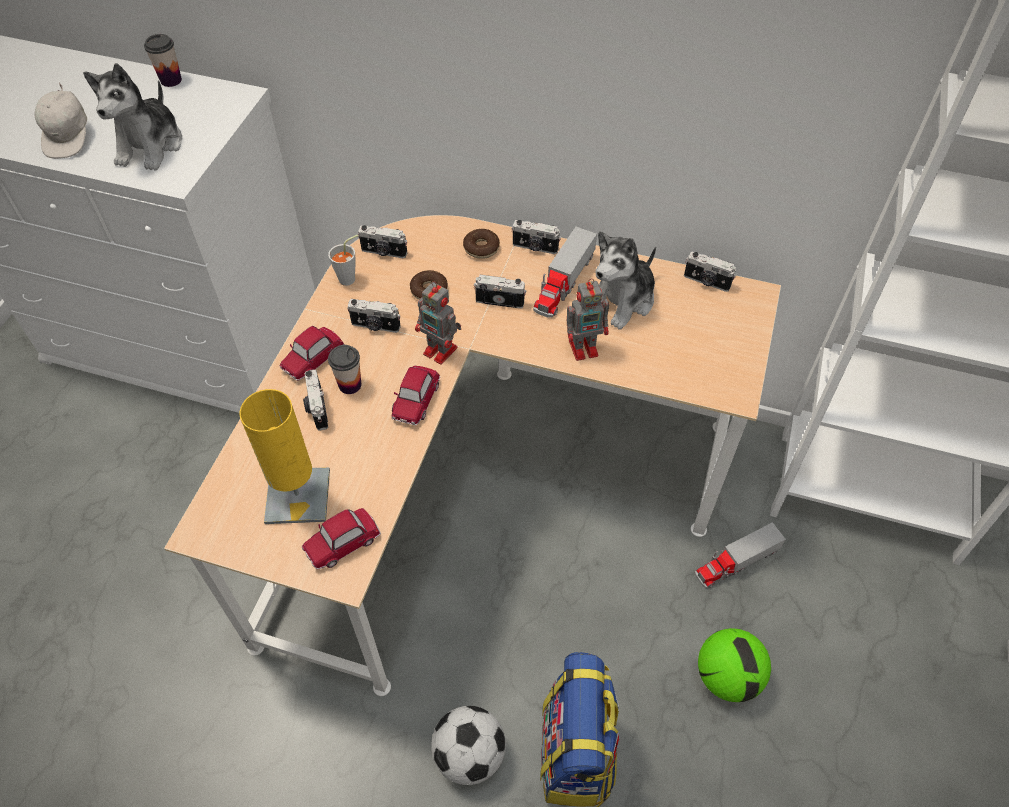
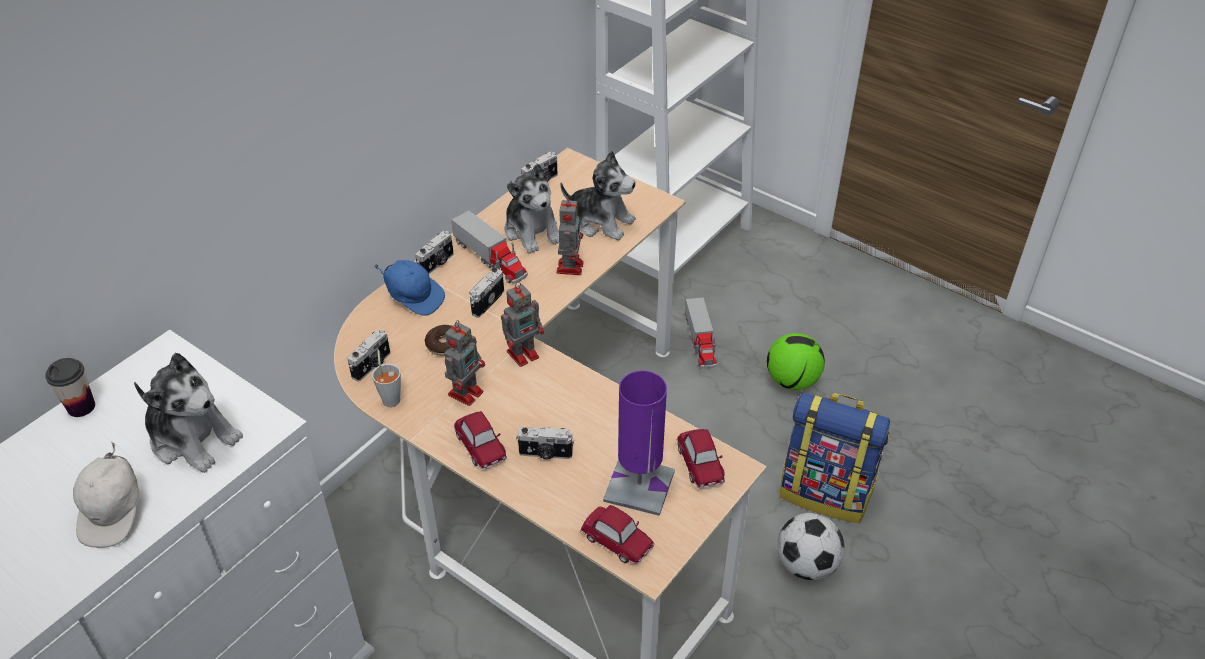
camera: 70 degrees left, 10 degrees down
(69, 137) = (115, 513): white cap -> white cap turned 75 degrees clockwise
(298, 496) = (639, 486): yellow table lamp -> purple table lamp
(350, 385) = (529, 425): cup -> none
(375, 326) = (466, 392): camera -> toy robot
(415, 400) = (570, 383): toy car -> toy car (617, 540)
(481, 248) = (414, 297): donut -> blue cap
(671, 351) = (600, 221): none -> plush toy

